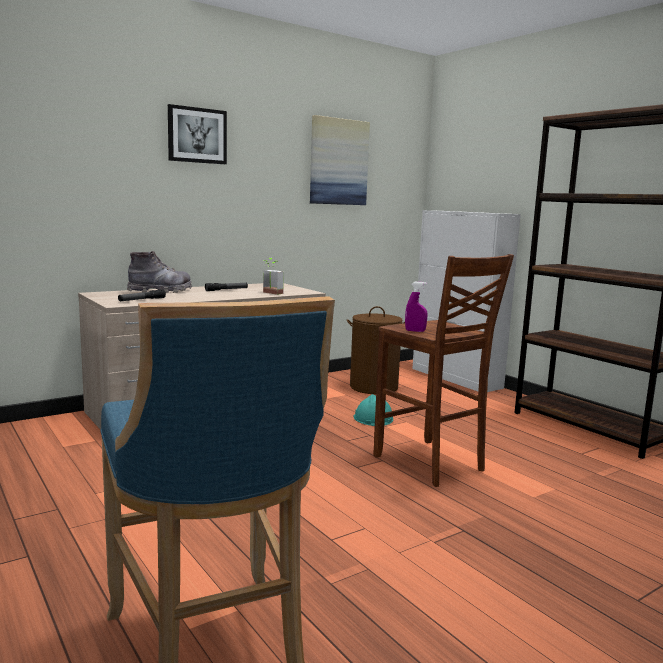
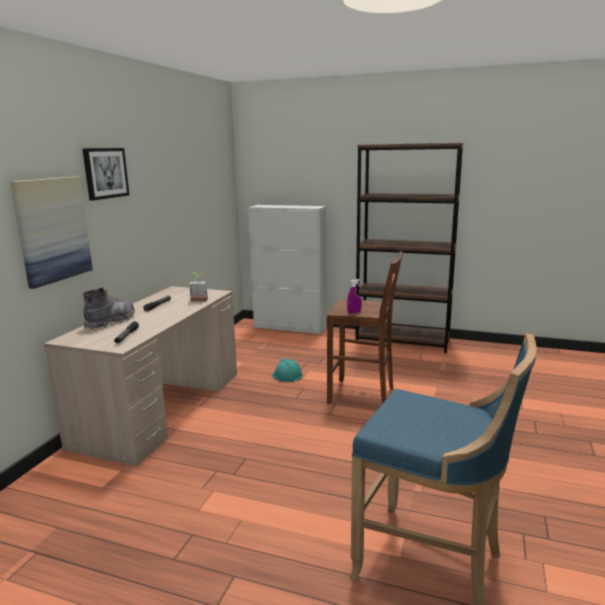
camera: 35 degrees left, 5 degrees up
(338, 162) = (191, 177): picture -> picture (52, 229)
(374, 387) = (252, 350): brown laundry basket -> none

